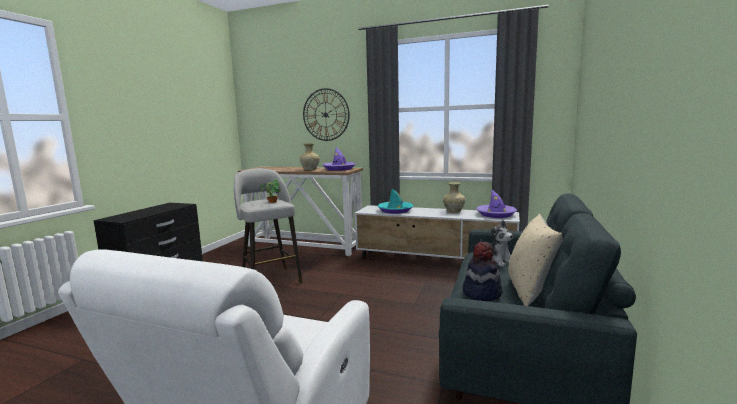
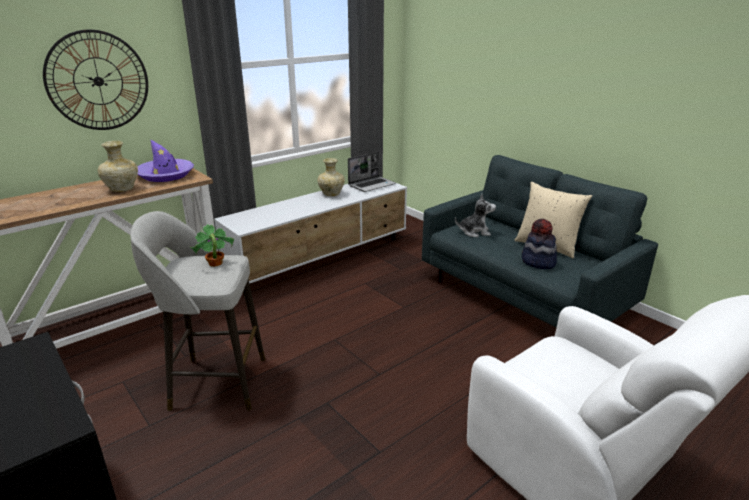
camera: 60 degrees left, 15 degrees up
(395, 210) = (274, 214): turquoise hat -> none
(496, 214) = (372, 185): purple hat -> laptop

